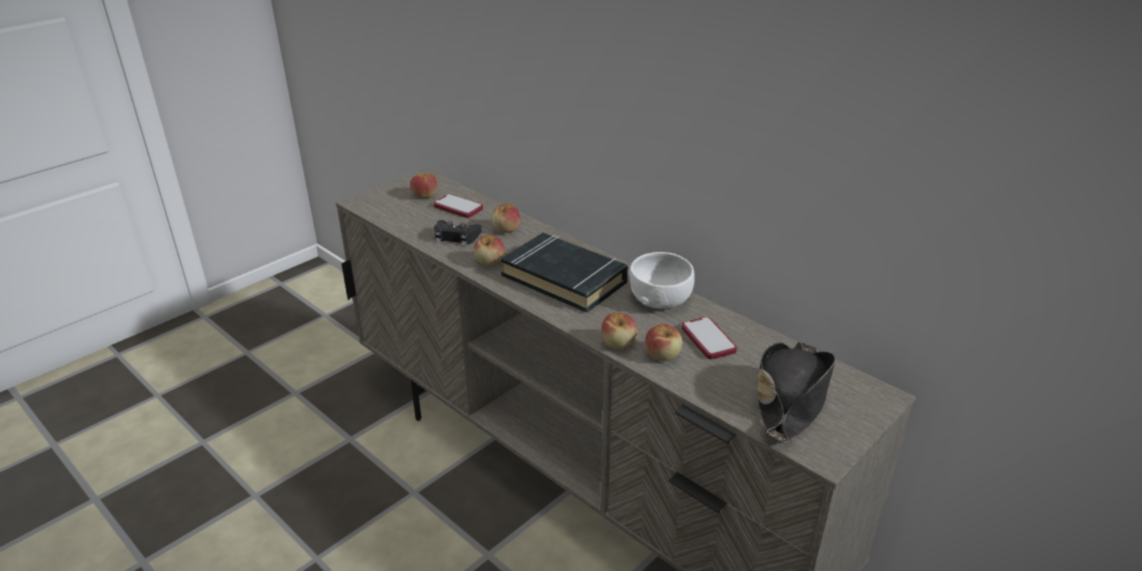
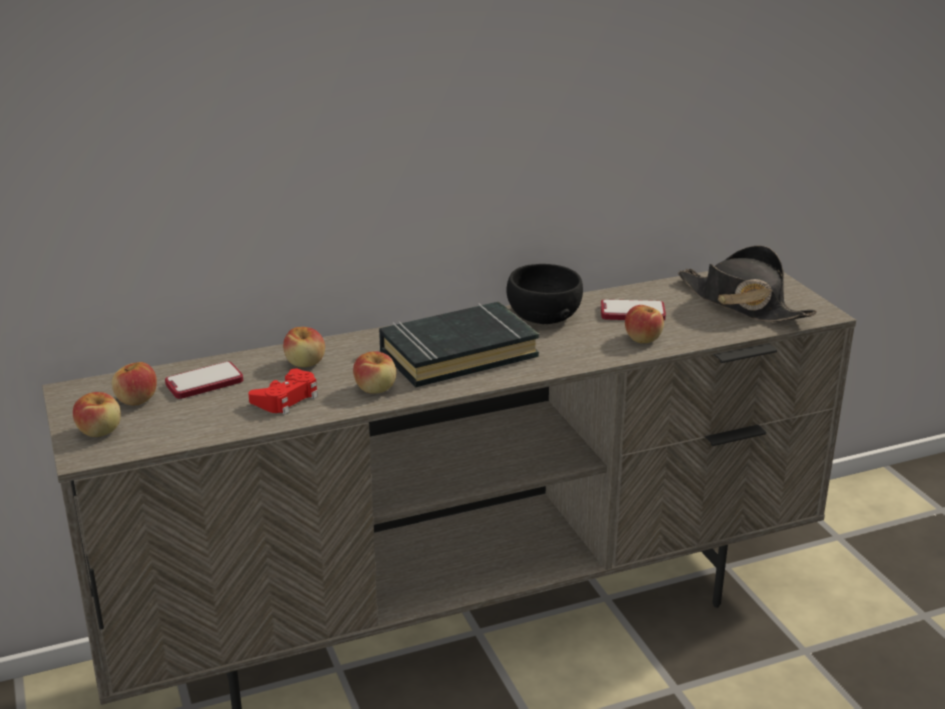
camera: 65 degrees left, 5 degrees down
(456, 237) = (286, 398): black game controller -> red game controller
(619, 343) = (607, 354): apple -> apple (100, 431)
(660, 298) = (543, 315): white bowl -> black bowl

